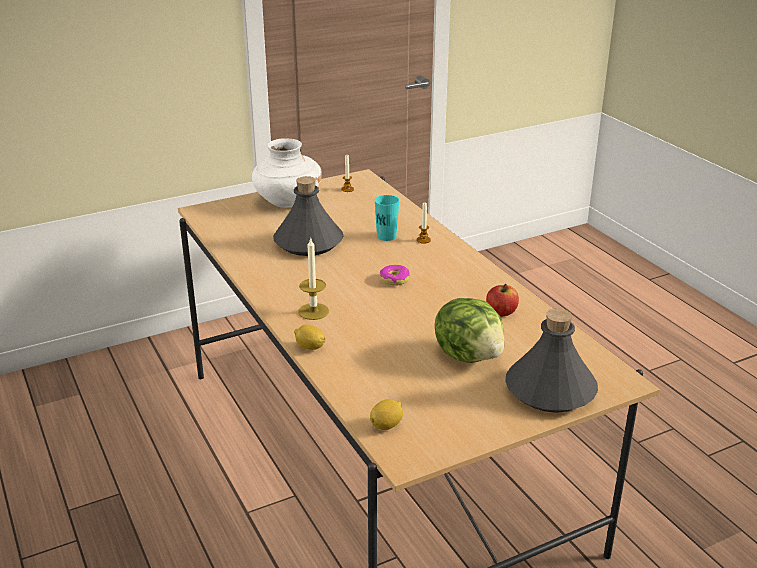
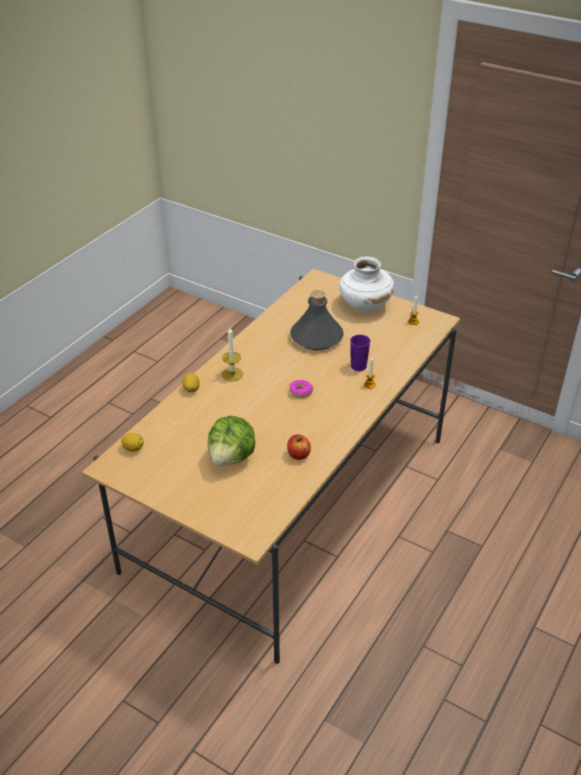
camera: 60 degrees right, 10 degrees up
(386, 236) = (358, 366): turquoise cup -> purple cup
(549, 390) = (216, 506): grey bottle -> none

